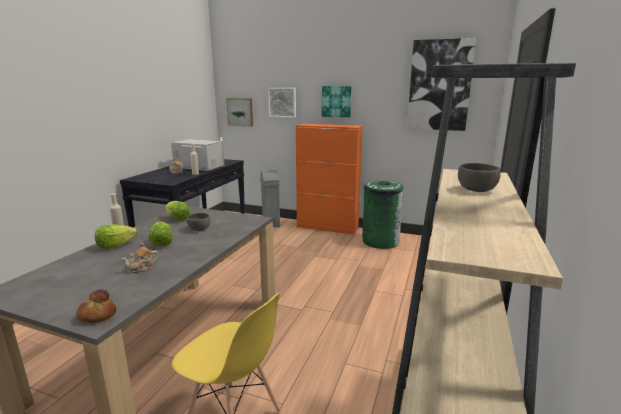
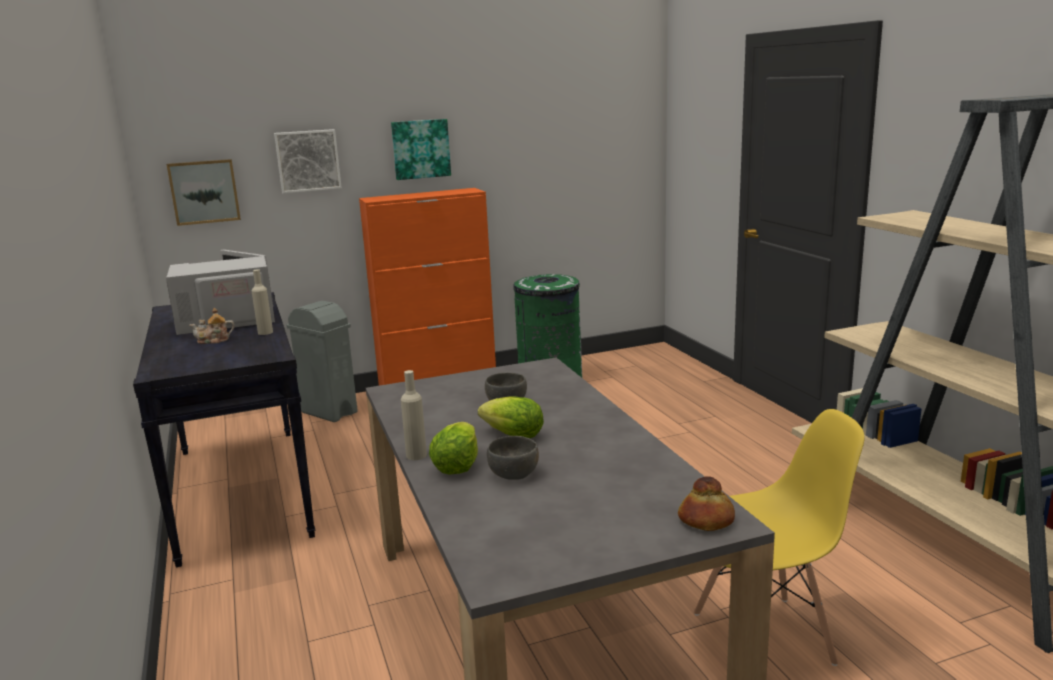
camera: 40 degrees left, 0 degrees up
(141, 268) = (591, 467): teapot -> none
(177, 219) = (426, 405): lettuce -> none
(439, 85) = (585, 109): picture -> none
(477, 190) = (962, 227): grey bowl -> grey bowl (514, 474)

